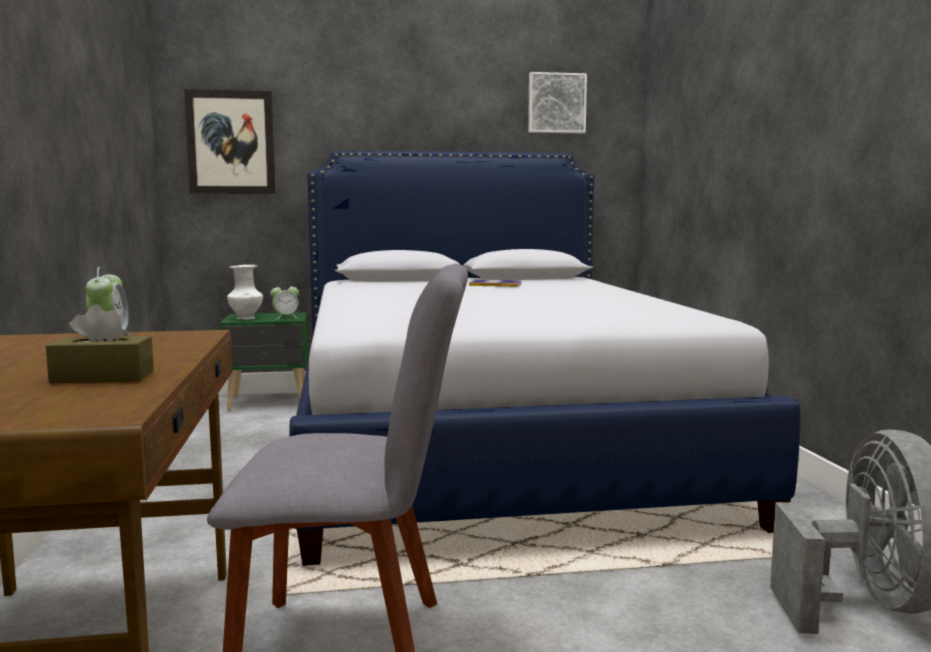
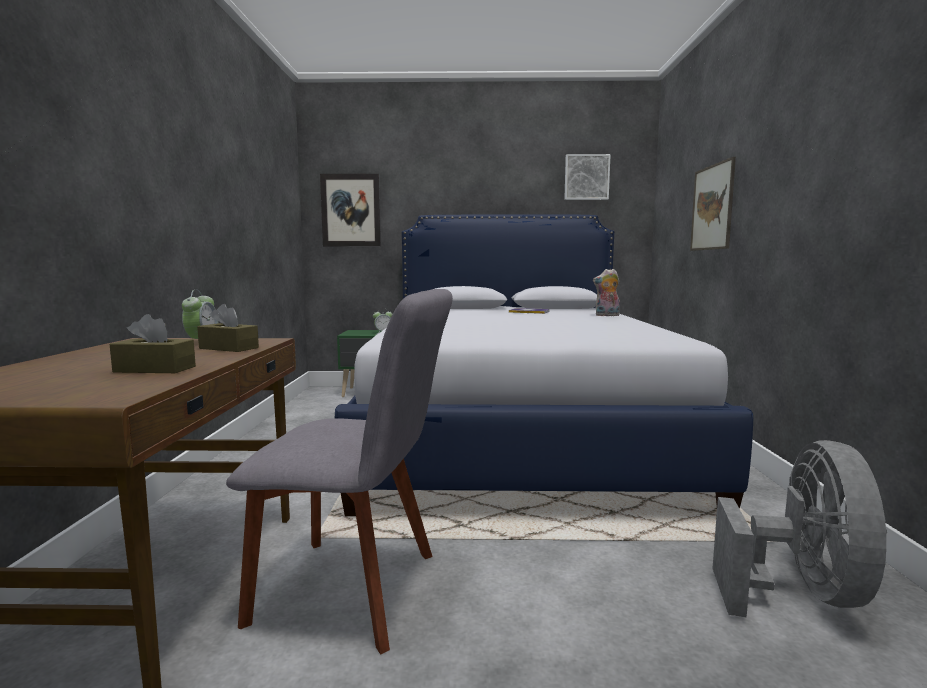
camera: 10 degrees right, 0 degrees up
(161, 346) = (229, 348): none -> brown tissue box
(246, 319) = (356, 333): white vase -> none
(599, 288) = (606, 315): none -> plush toy
(724, 150) = (712, 207): none -> picture

